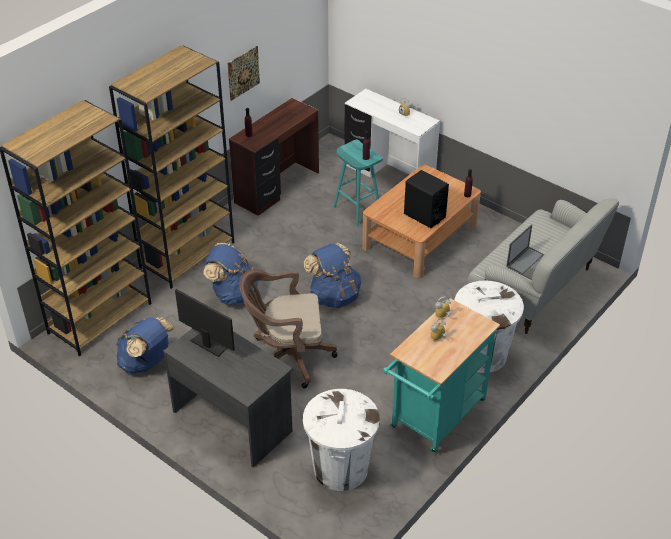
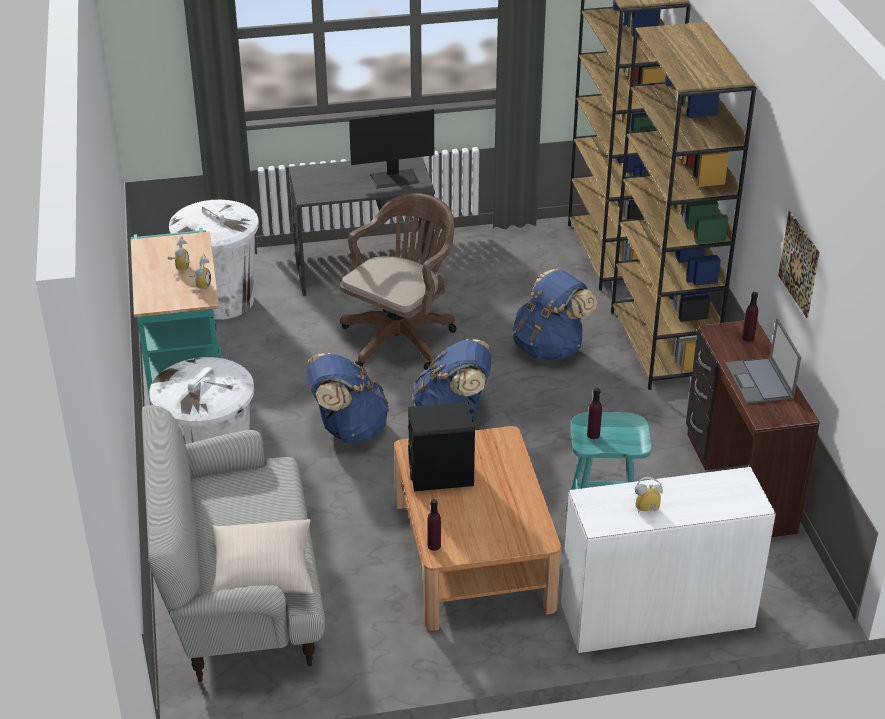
camera: 130 degrees right, 5 degrees down
(146, 363) = (508, 255): blue backpack -> blue backpack (348, 429)
(529, 263) = (233, 510): laptop -> laptop (760, 381)
(547, 231) = (262, 573): none -> beige pillow

